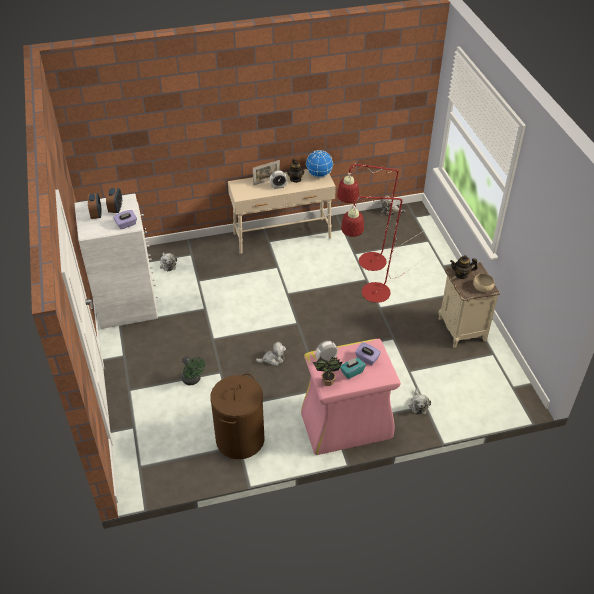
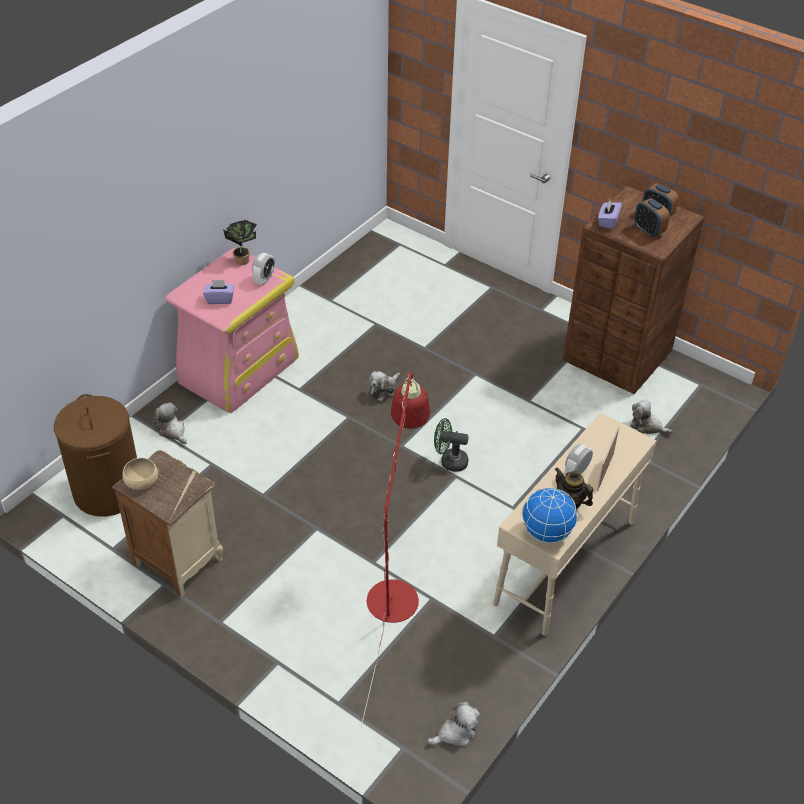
camera: 140 degrees right, 0 degrees up
(127, 304) = (617, 356): white dresser -> brown dresser
(193, 380) = (442, 326): green fan -> green fan (449, 461)
(240, 439) = (334, 305): brown laundry basket -> brown laundry basket (107, 491)
(352, 372) = (225, 279): turquoise tissue box -> none
(370, 296) = (344, 538): red floor lamp -> none
(461, 275) = (184, 484): teapot -> none

